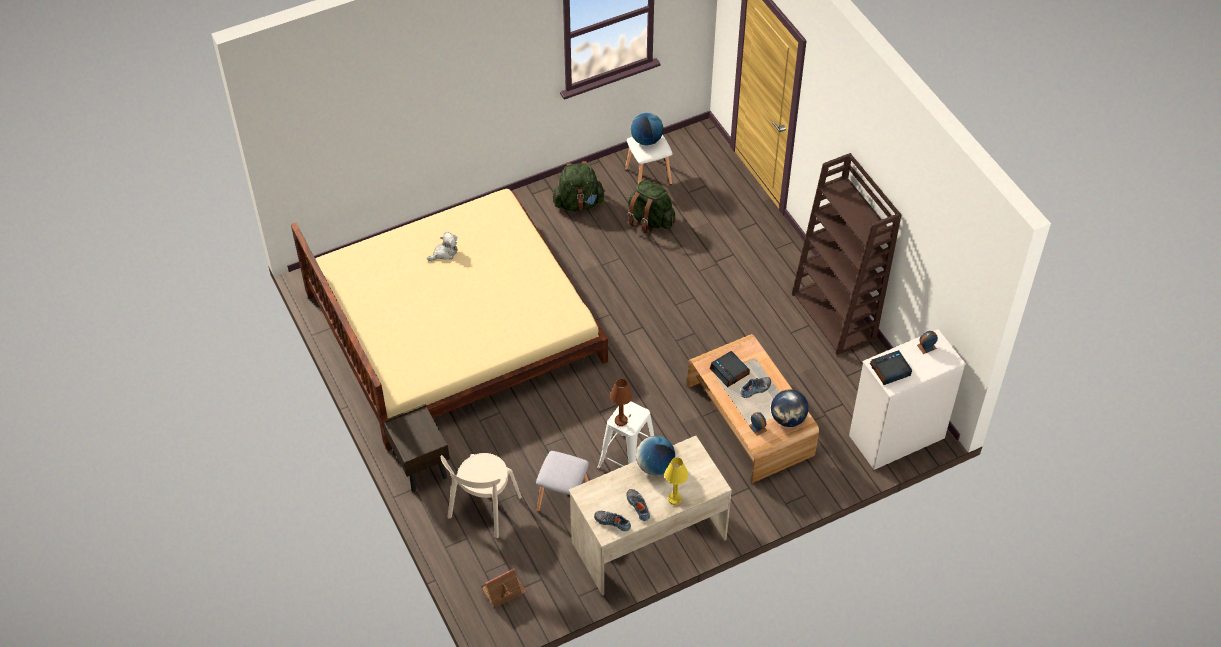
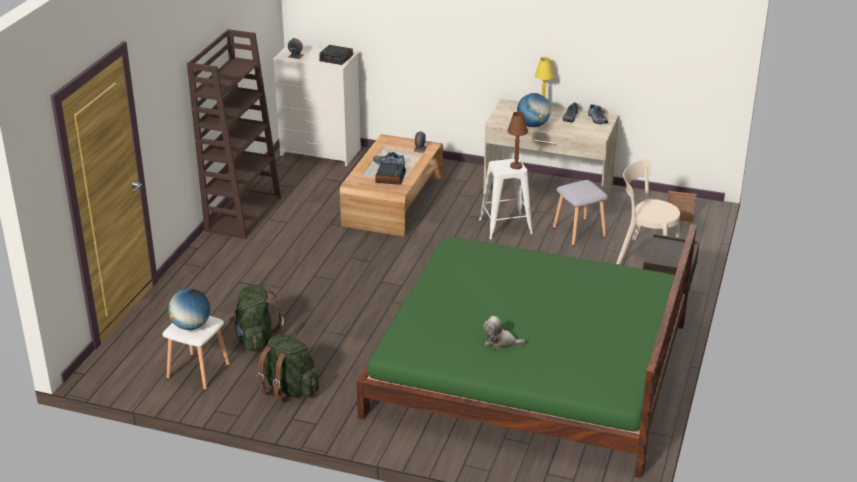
camera: 135 degrees left, 20 degrees down
(453, 326) = (530, 367): beige bed -> green bed
(483, 510) = (645, 255): beige chair -> beige chair turned 135 degrees counterclockwise
(788, 419) = (394, 143): globe -> none

